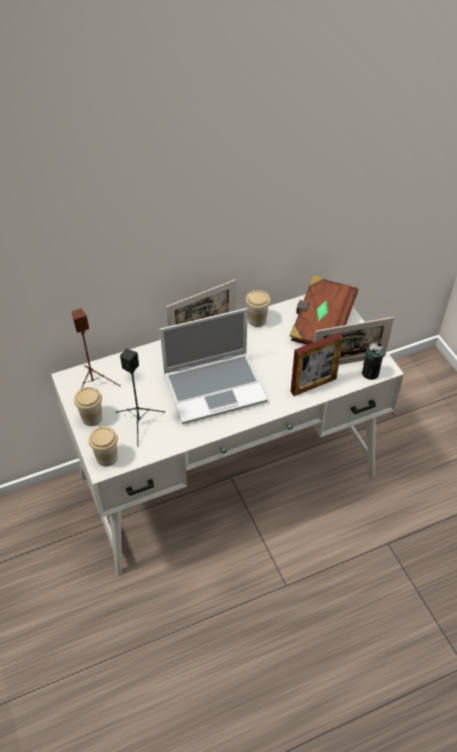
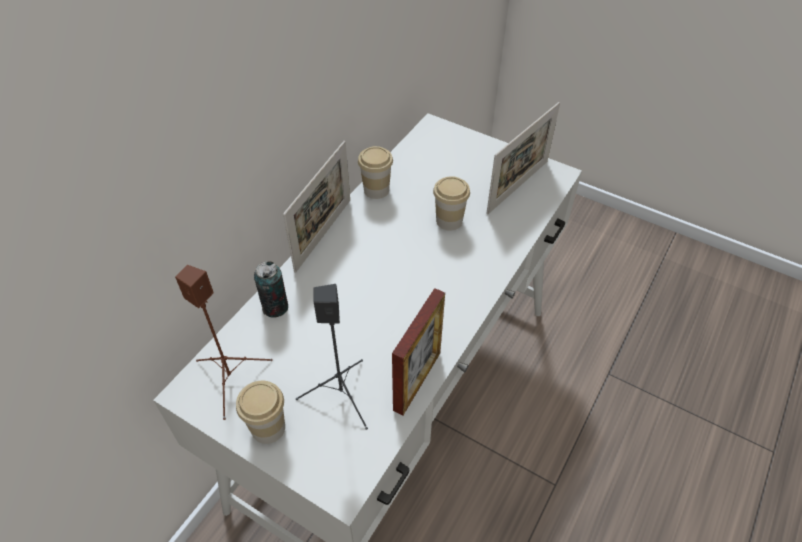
camera: 35 degrees left, 0 degrees up
(107, 457) = (337, 472): cup -> cup (449, 220)
(215, 387) = (399, 293): laptop -> none
(313, 385) = (506, 230): picture frame -> picture frame (417, 381)
(321, 324) = (451, 161): brown book -> none
(370, 373) = (550, 187): can -> can (275, 307)

